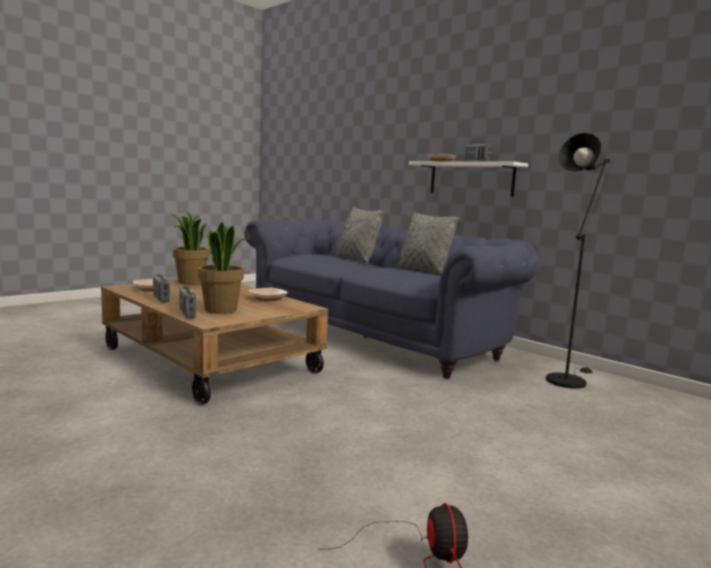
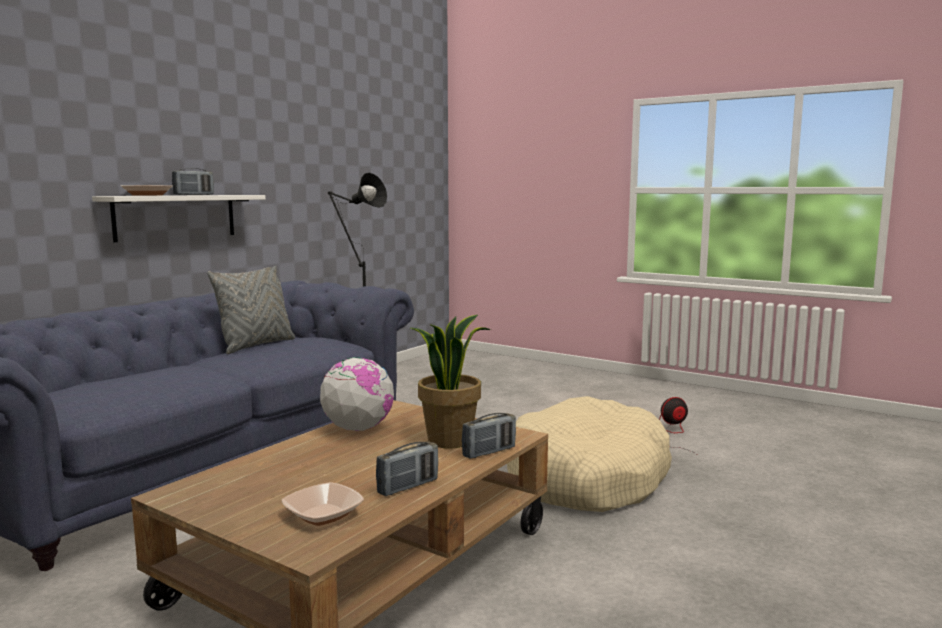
camera: 100 degrees left, 0 degrees up
(190, 282) = (225, 500): potted plant -> none
(268, 299) = (358, 428): bowl -> globe
(287, 445) = (587, 477): none -> beige dog bed
(356, 260) = (147, 371): grey pillow -> none

